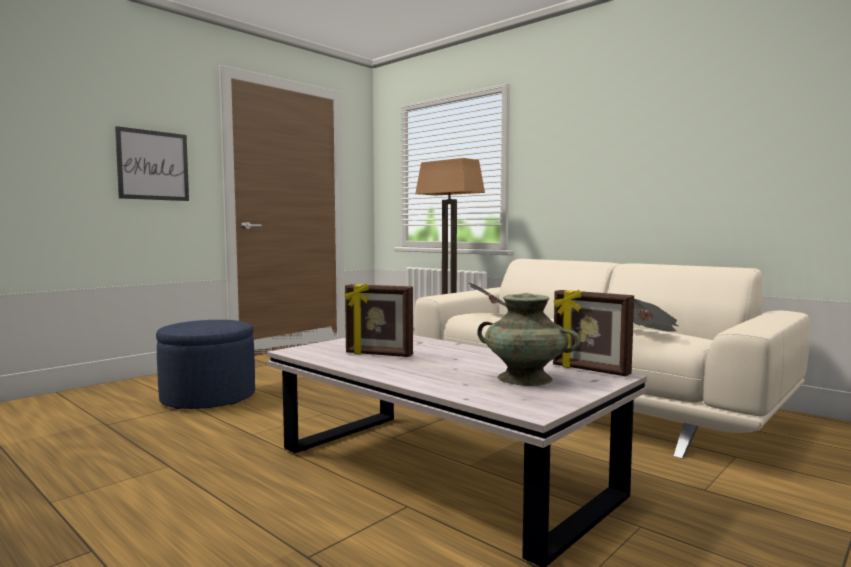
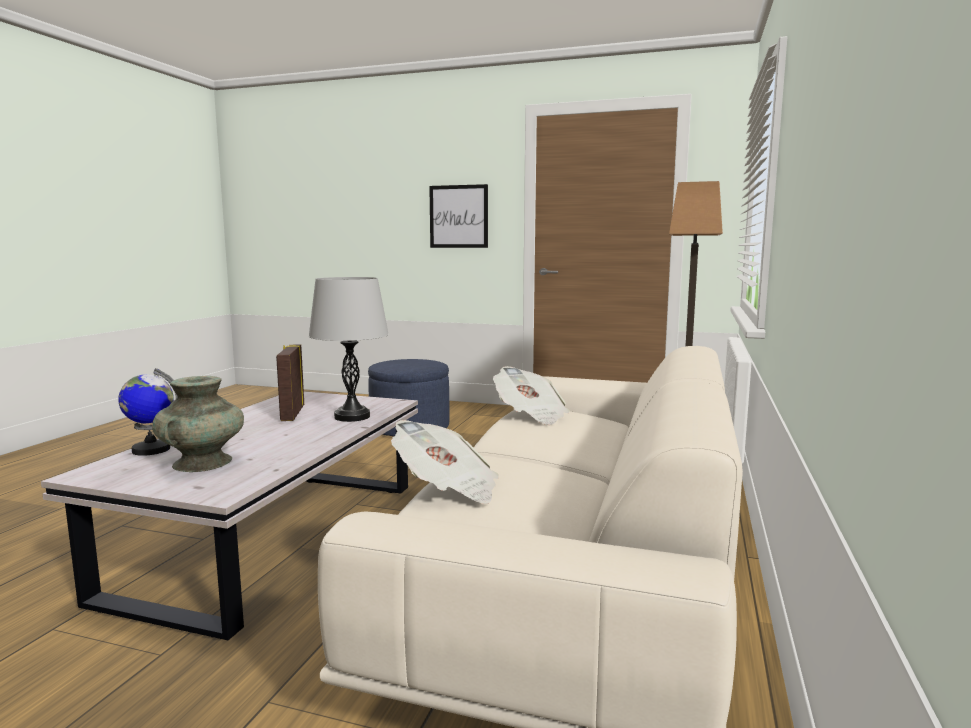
camera: 65 degrees right, 5 degrees up
(419, 343) = (352, 417): none -> grey table lamp
(461, 392) = (151, 450): none -> globe
(590, 370) = (245, 482): picture frame -> none

